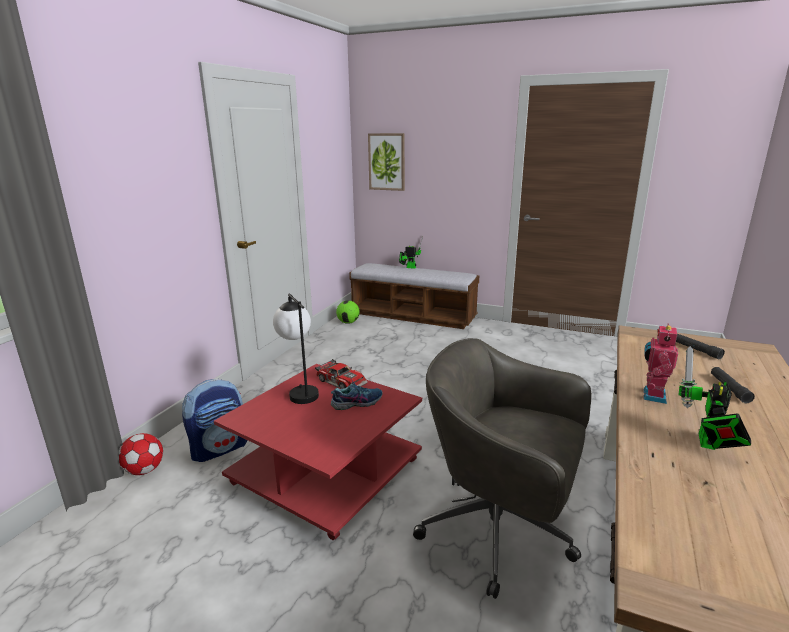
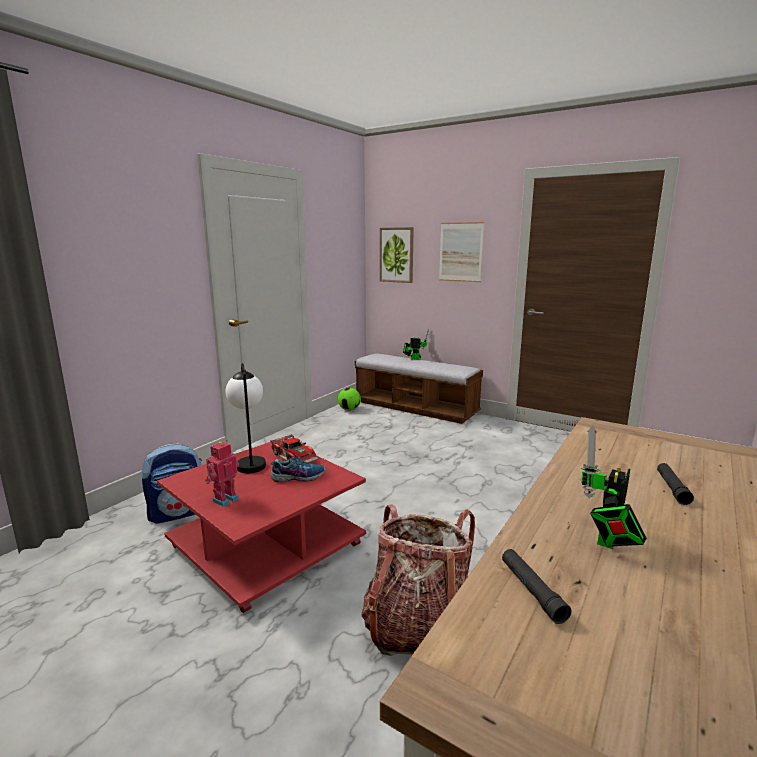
camera: 10 degrees right, 5 degrees down
(144, 470) = (103, 525): football -> none
(455, 159) = (460, 252): none -> picture
(500, 532) = (417, 629): grey office chair -> backpack
(652, 395) = (573, 487): toy robot -> toy robot (224, 499)
(696, 350) = (656, 446): black flashlight -> black flashlight (532, 591)

